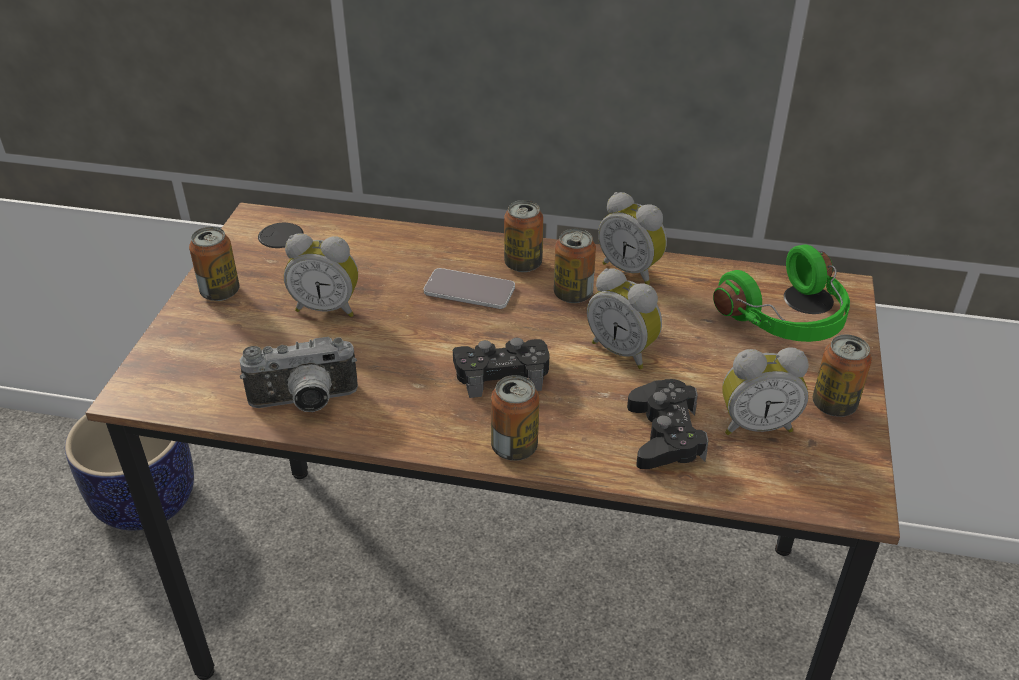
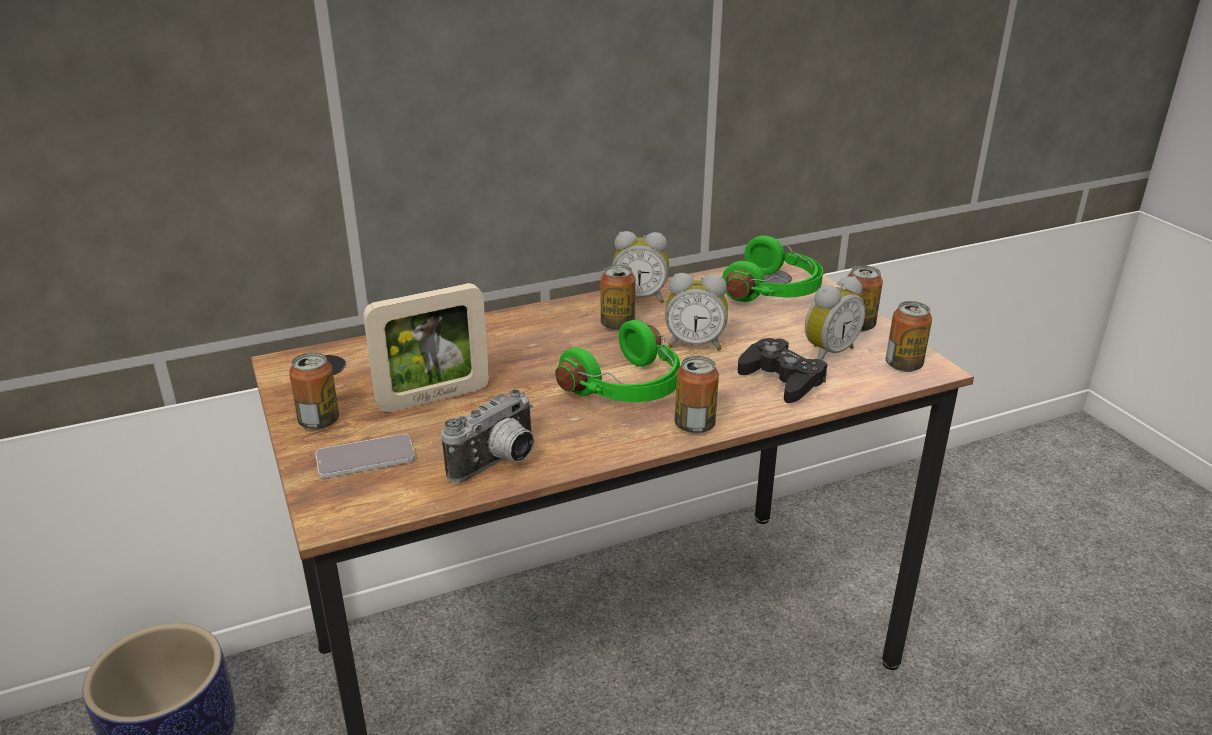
camera: 35 degrees left, 10 degrees down
(327, 307) = (433, 397): alarm clock -> picture frame
(469, 290) = (537, 348): phone -> phone (365, 458)
(501, 373) = (628, 388): black game controller -> green headphones
(523, 264) = (557, 319): can -> can (903, 365)

